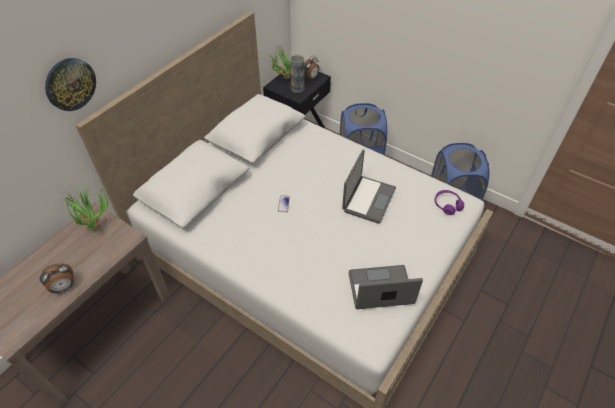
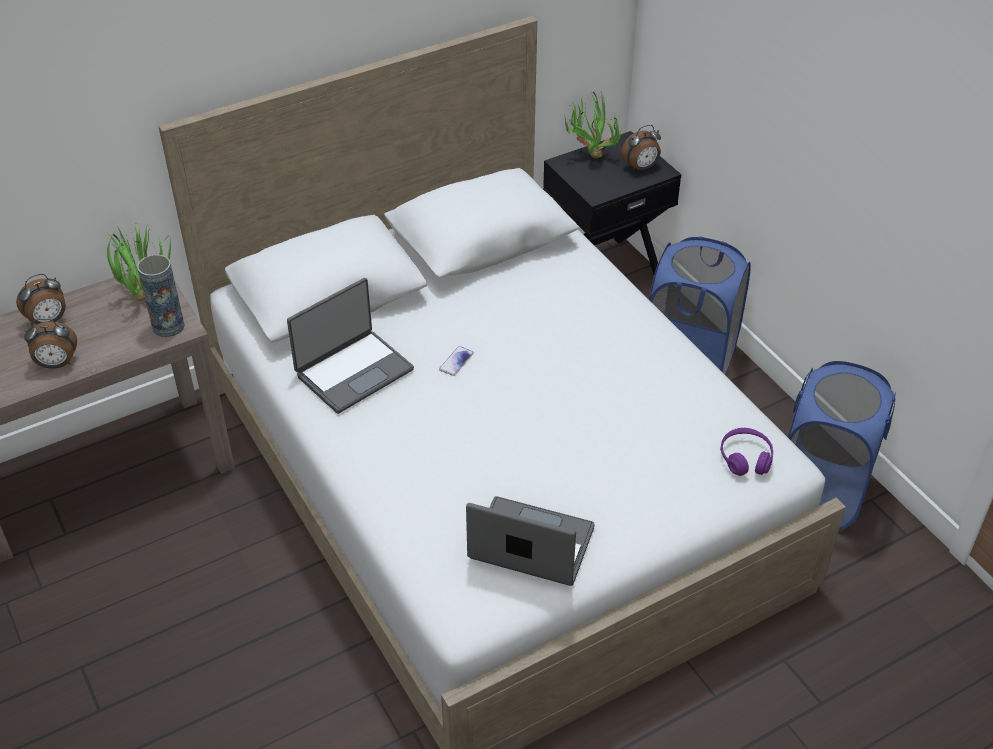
camera: 25 degrees right, 5 degrees down
(43, 262) = (48, 321): none -> alarm clock
(70, 84) = (167, 62): wall clock -> none
(297, 88) = (604, 179): vase -> vase (168, 326)
(368, 199) = (605, 401): laptop -> laptop (353, 371)

